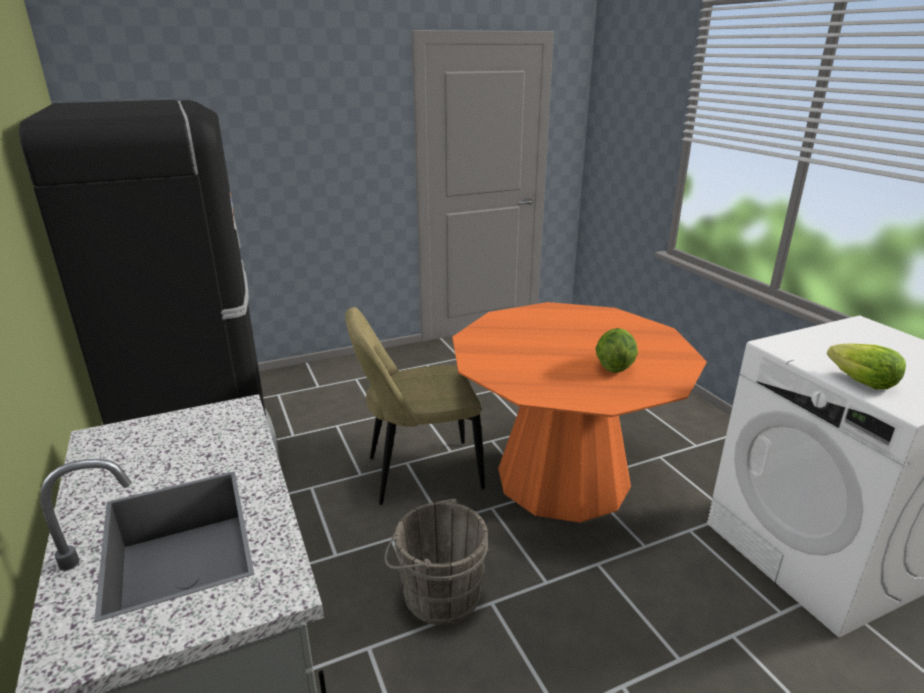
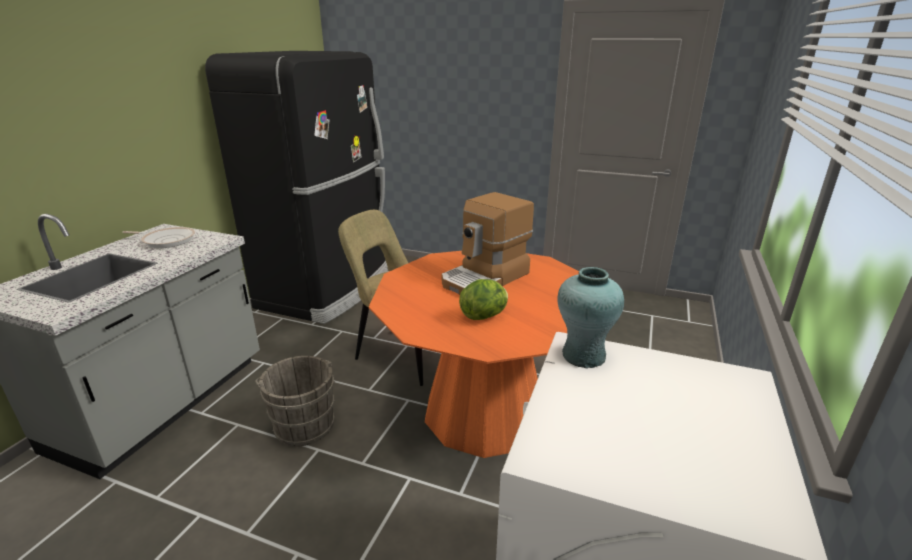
camera: 45 degrees right, 0 degrees up
(157, 445) = (167, 240): none -> frying pan
(547, 338) = (486, 278): none -> coffee machine
(792, 348) = (583, 355): none -> turquoise vase
(862, 382) = (566, 412): lettuce -> none

